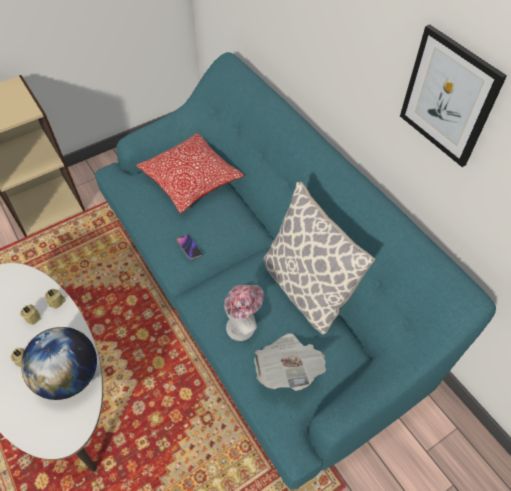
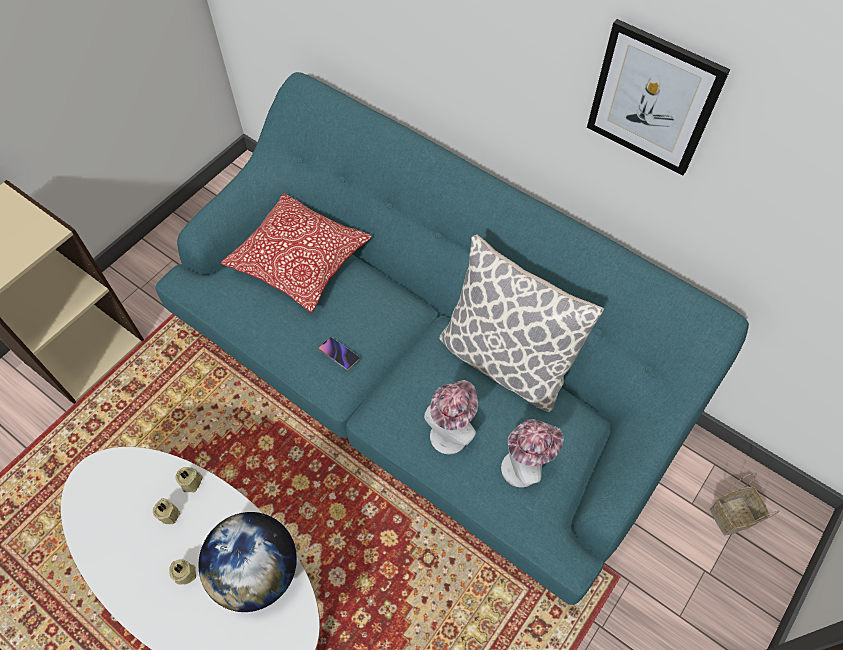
camera: 20 degrees left, 5 degrees up
(287, 368) = (525, 467): newspaper -> hat
(456, 474) = (732, 517): none -> basket

